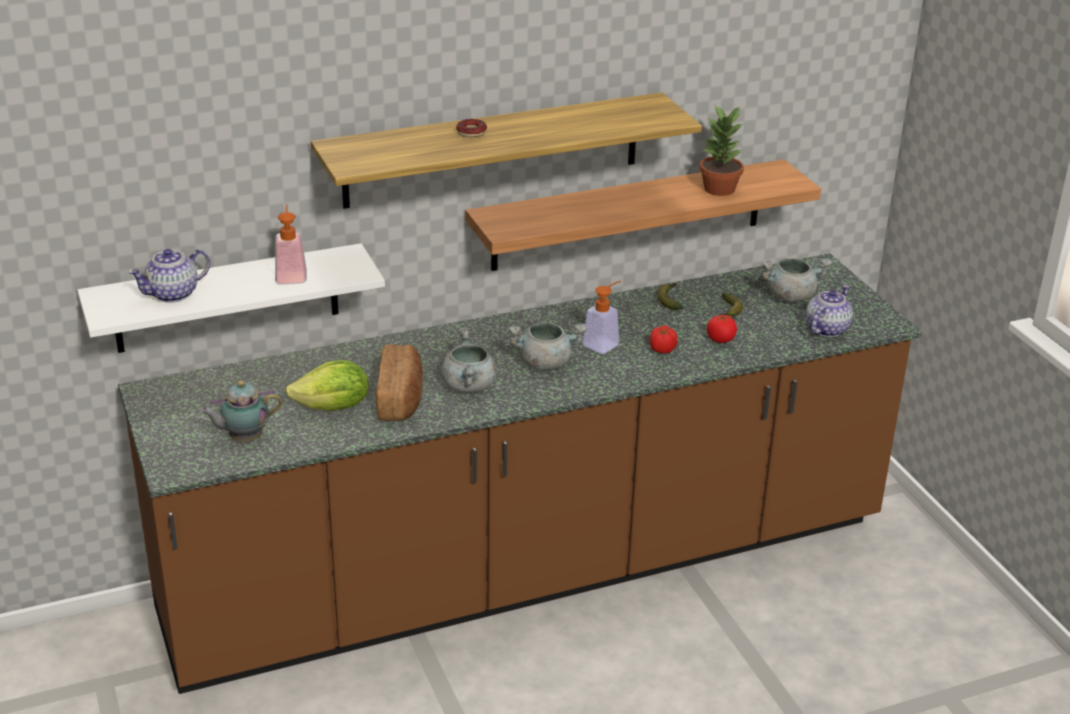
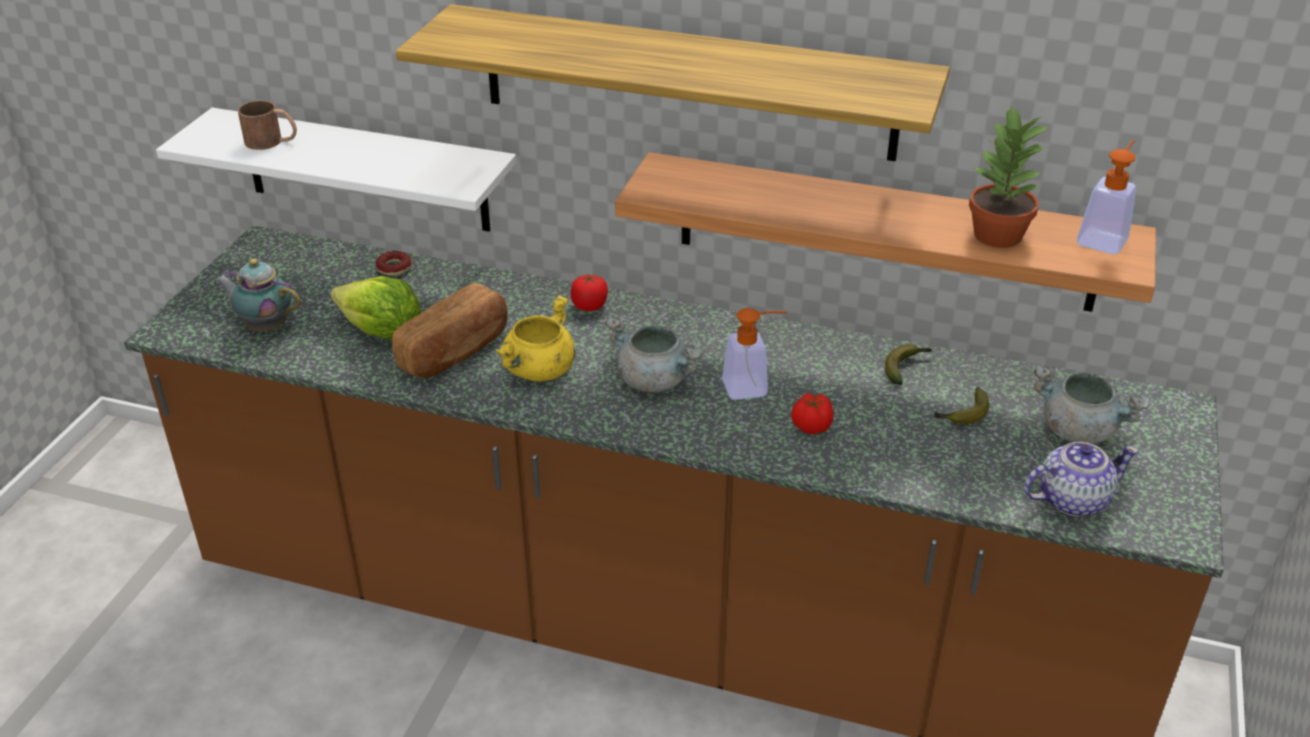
camera: 40 degrees right, 5 degrees up
(173, 294) = (272, 141): teapot -> brown mug
(291, 274) = (398, 161): soap dispenser -> soap dispenser (1104, 238)
(470, 386) = (539, 371): grey cooking pot -> yellow cooking pot
(471, 132) = (626, 45): donut -> donut (394, 267)
(721, 339) = (904, 447): tomato -> tomato (589, 306)

